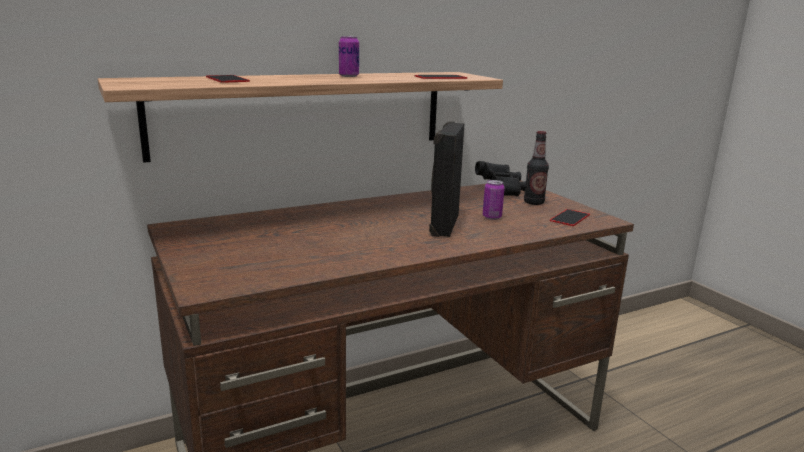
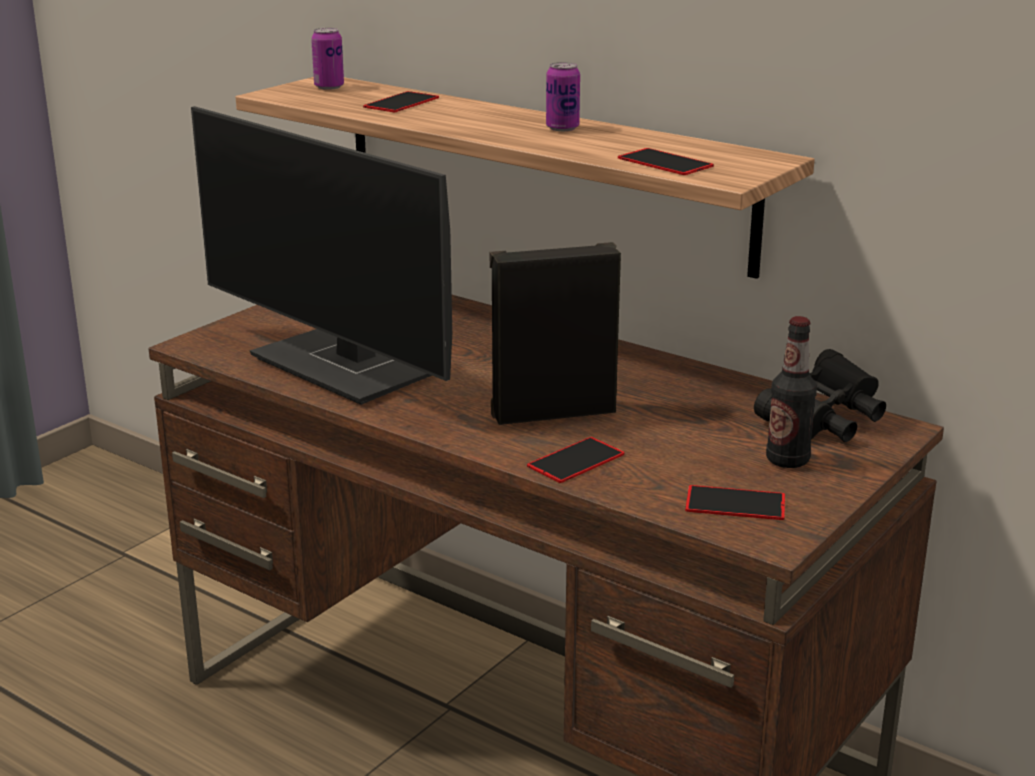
camera: 65 degrees right, 5 degrees up
(321, 253) = (349, 367): none -> monitor
(492, 217) = (642, 439): can -> can (329, 87)
(505, 232) = (576, 460): none -> phone

